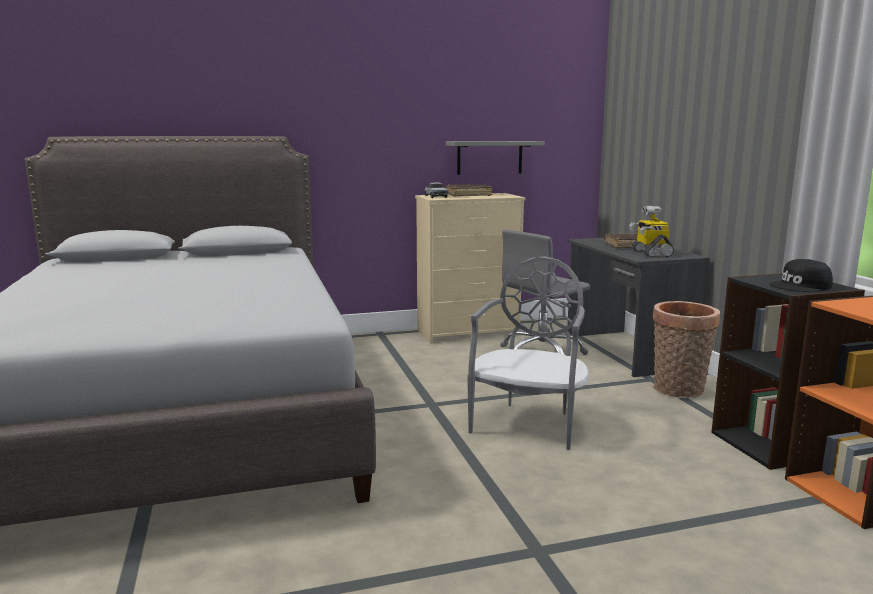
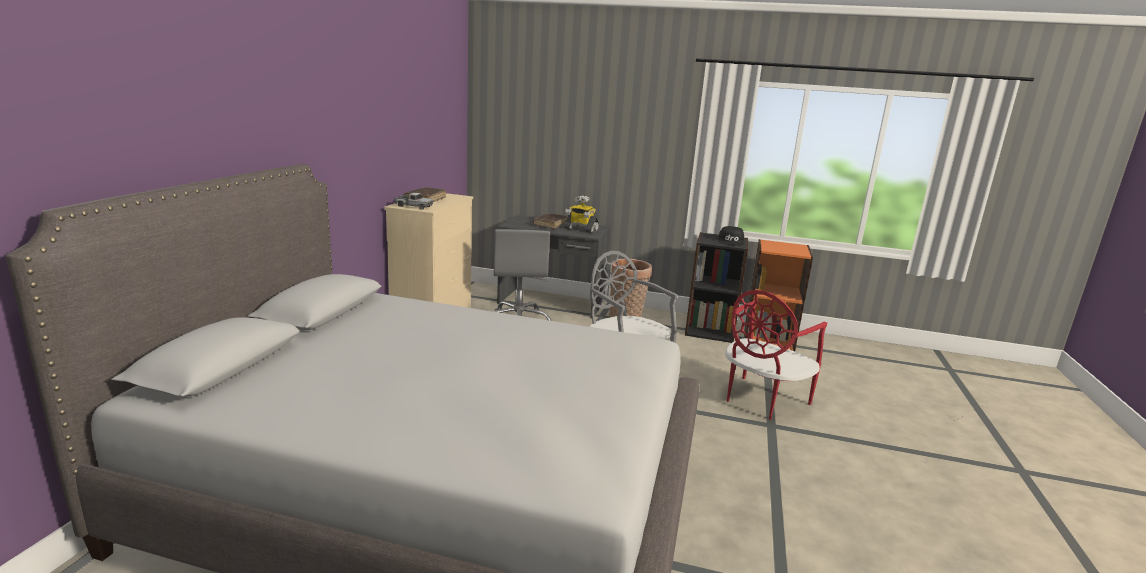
camera: 60 degrees left, 5 degrees up
(489, 157) = (420, 160): grey shelf -> none
(608, 528) = (761, 400): none -> red chair

